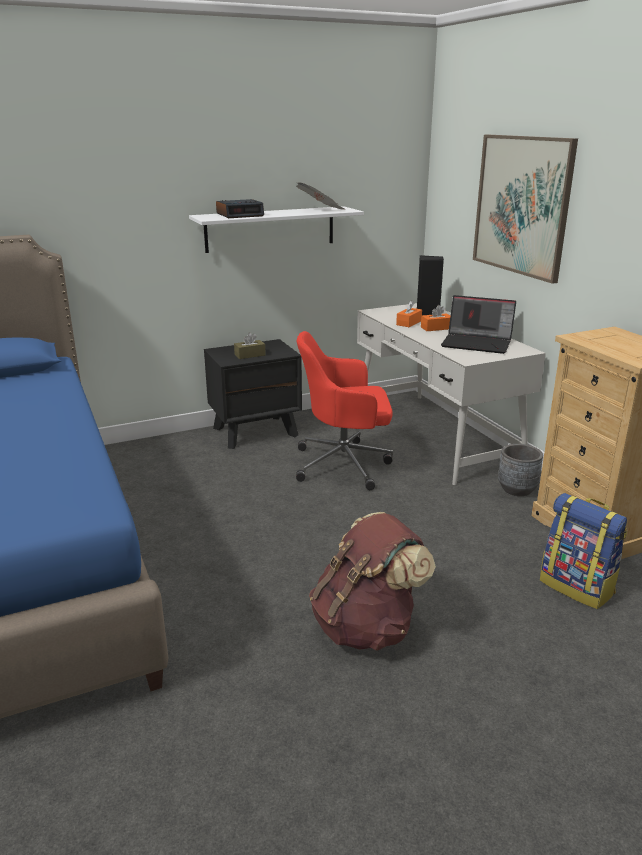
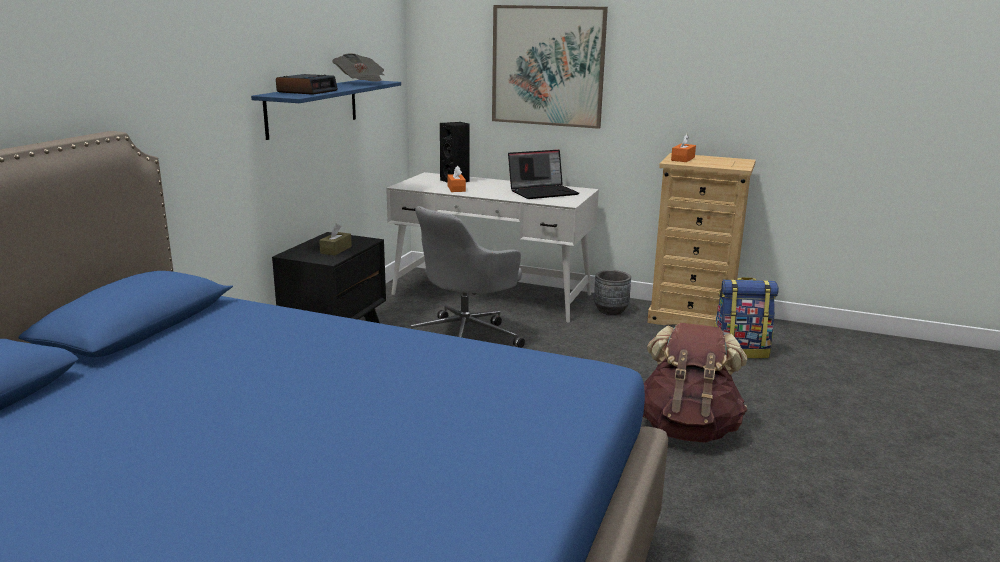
camera: 45 degrees left, 5 degrees down
(270, 229) = (312, 107): white shelf -> blue shelf
(345, 464) = (466, 337): red office chair -> grey office chair
(436, 328) = (487, 188): orange tissue box -> orange tissue box (683, 159)

